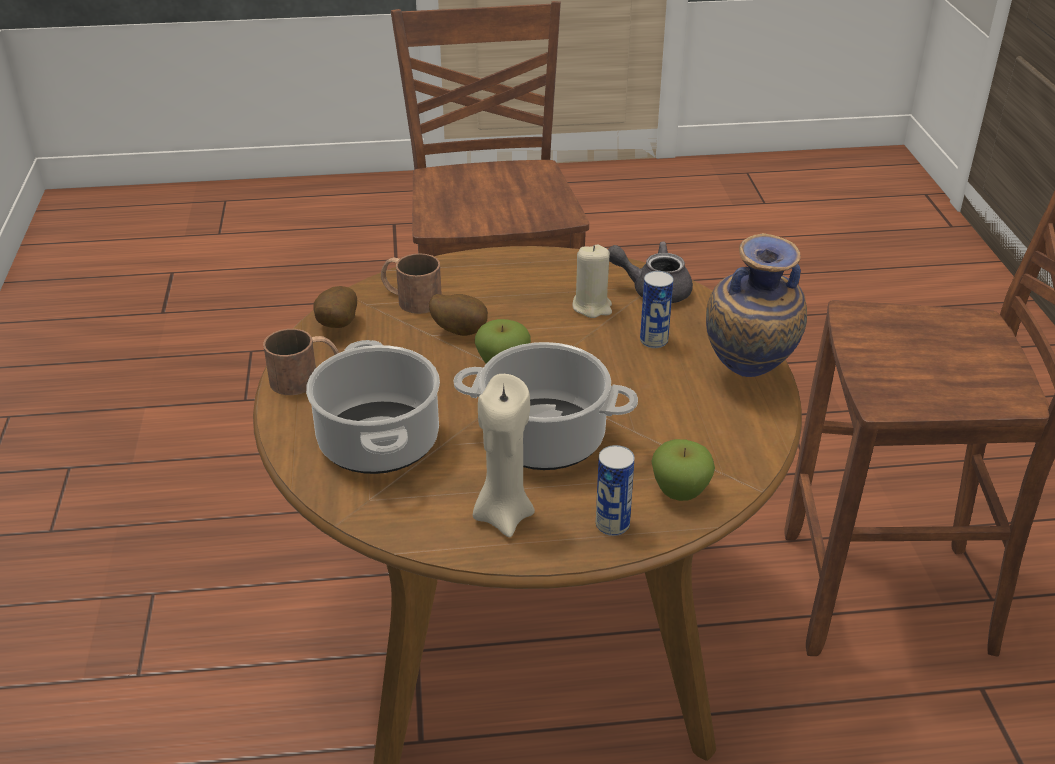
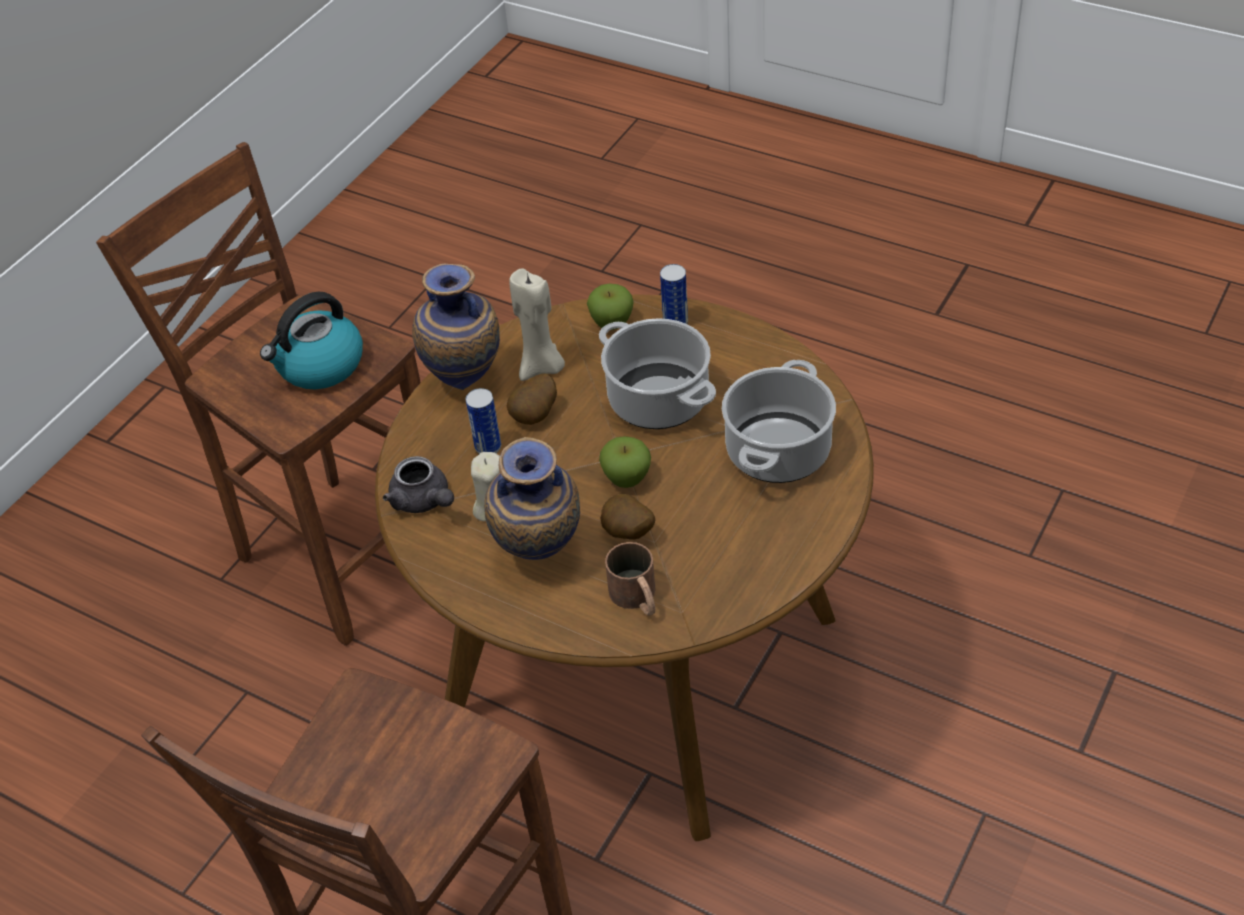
camera: 140 degrees left, 10 degrees up
(305, 378) = (795, 542): brown mug -> none
(336, 326) = (730, 595): potato -> potato (536, 416)
(503, 515) = (737, 357): beige candle -> beige candle (542, 367)
(516, 293) = (539, 557): none -> vase
(913, 366) = (319, 366): none -> kettle

